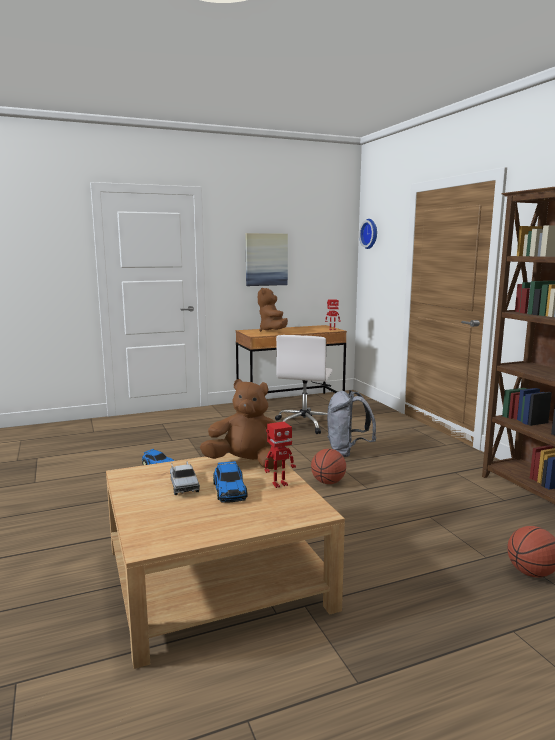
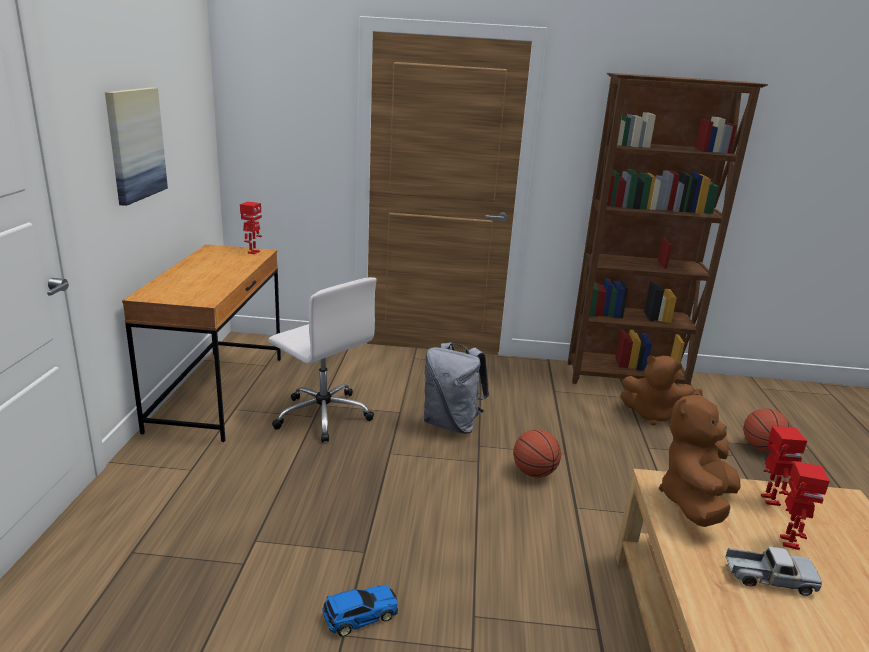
camera: 65 degrees left, 10 degrees up
(230, 490) = (788, 542): toy car -> toy robot
(273, 331) = (195, 282): brown plush toy -> brown plush toy (653, 415)
(370, 233) = (253, 83): wall clock -> none

